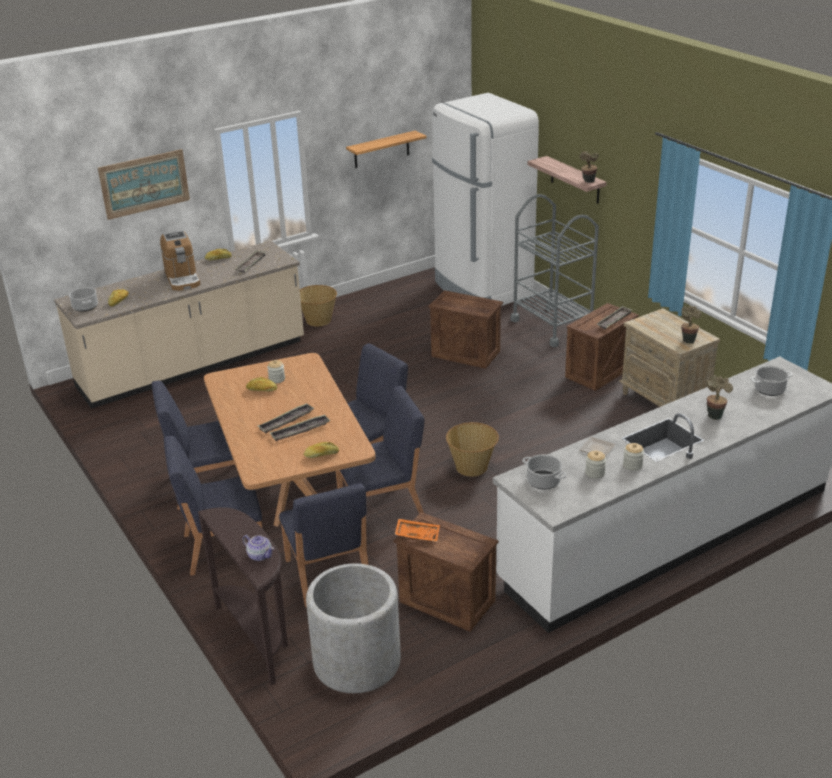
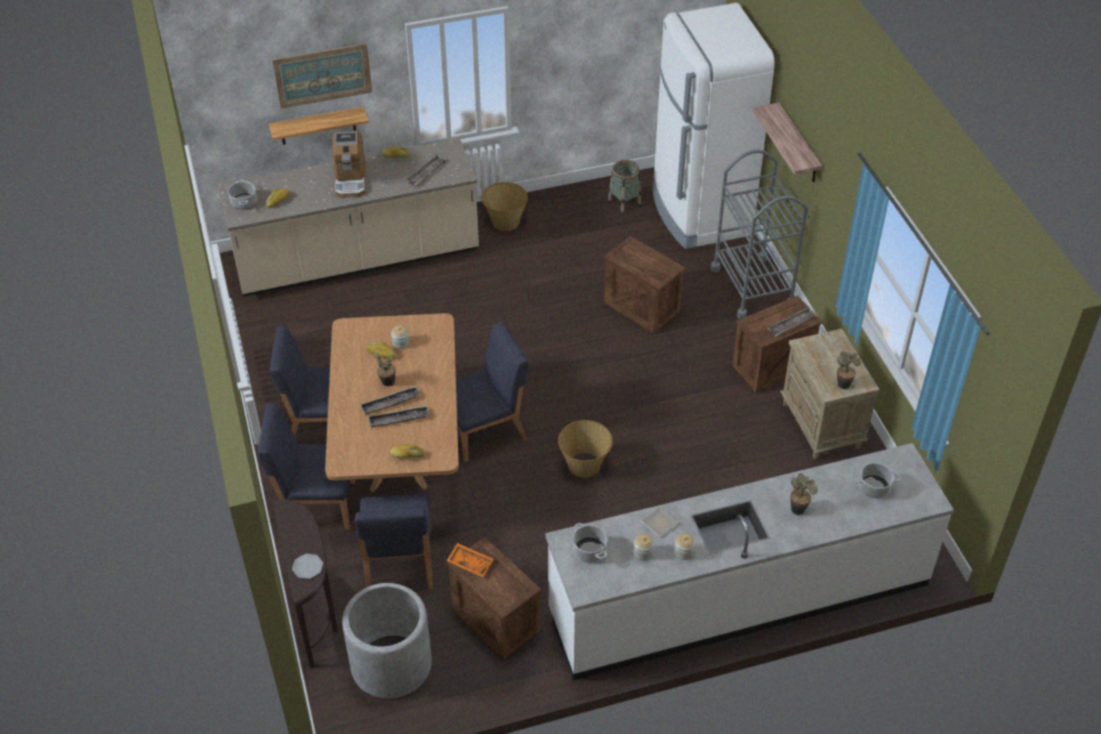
camera: 15 degrees right, 15 degrees up
(259, 555) = (308, 567): teapot -> plate
(381, 149) = (605, 46): shelf -> shelf (318, 126)
(382, 507) = (478, 493): blue chair -> none
(415, 292) = (624, 201): none -> basket
(588, 182) = (801, 161): potted plant -> potted plant (386, 382)

